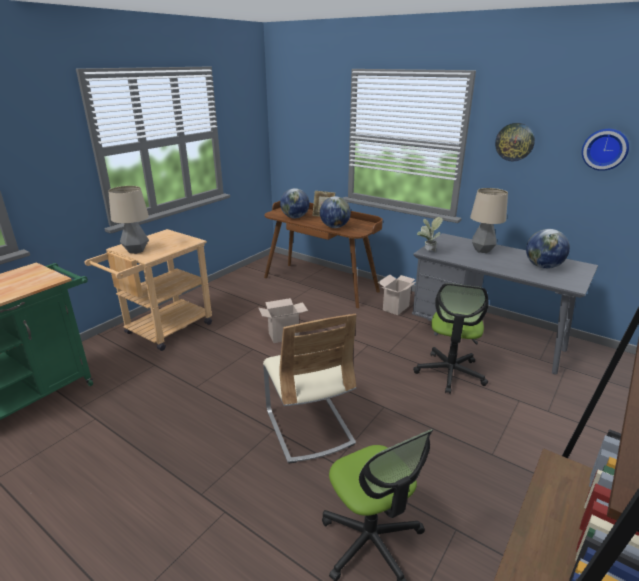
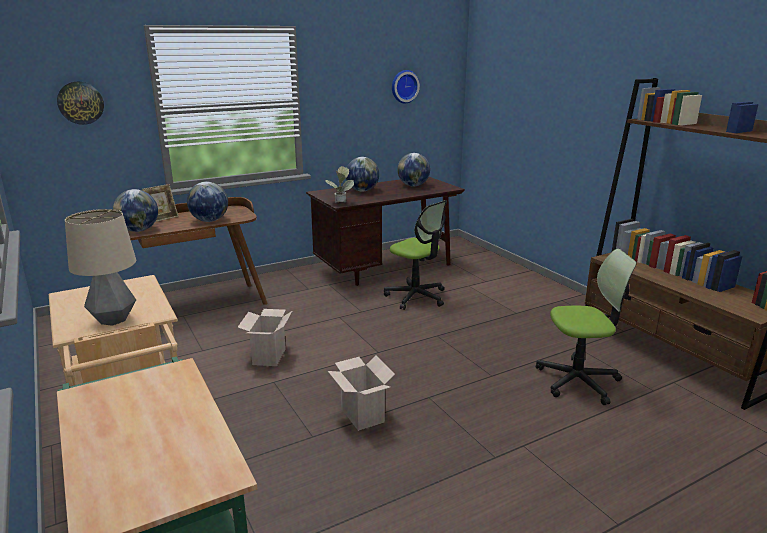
camera: 65 degrees left, 5 degrees down
(308, 427) = (438, 377): beige chair -> none
(395, 307) = (291, 287): cardboard box -> cardboard box (360, 415)
(482, 250) = (362, 190): table lamp -> globe
(488, 339) = (385, 269): grey desk -> brown desk
(514, 142) = (341, 90): wall clock -> wall clock (80, 103)

